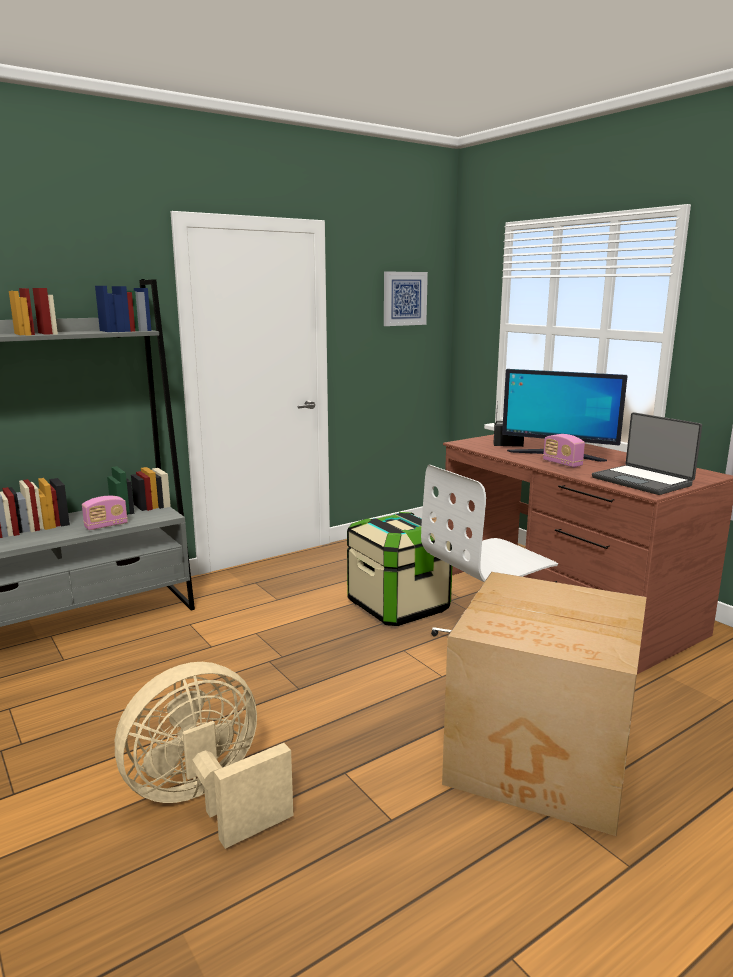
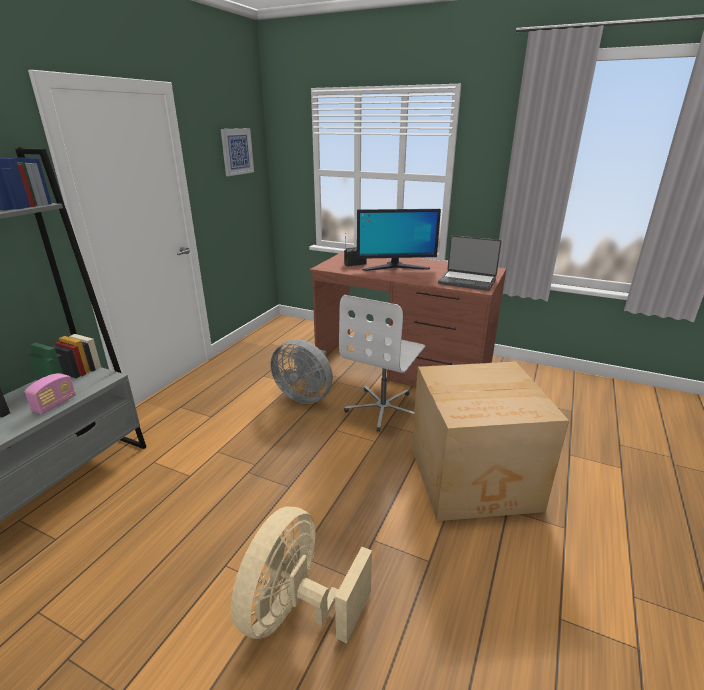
camera: 30 degrees left, 10 degrees up
(399, 606) = (305, 396): storage box -> grey fan
(562, 464) = (407, 275): radio -> none

